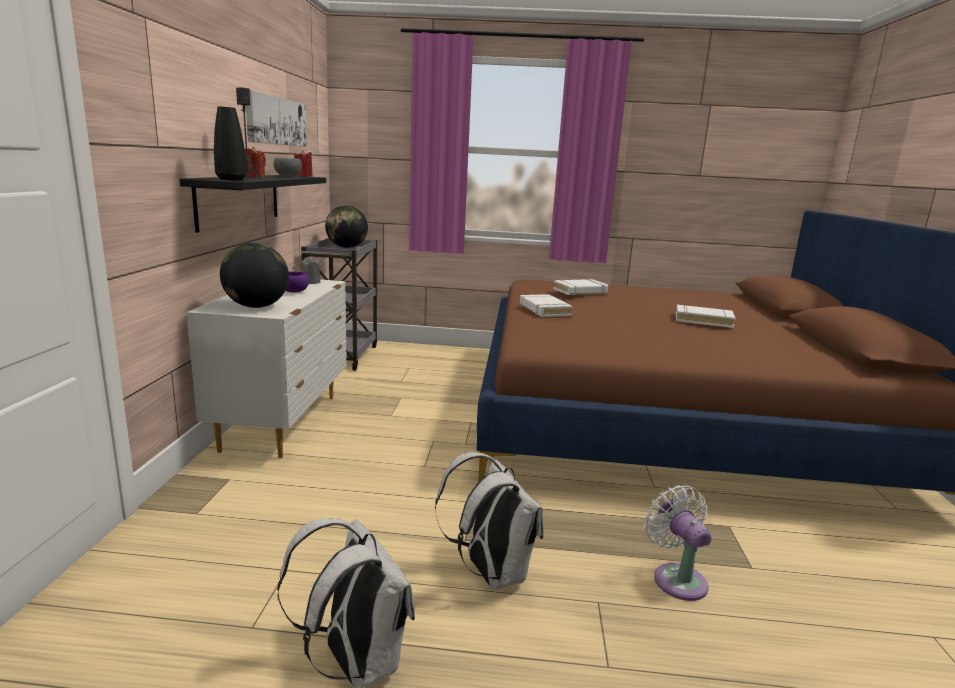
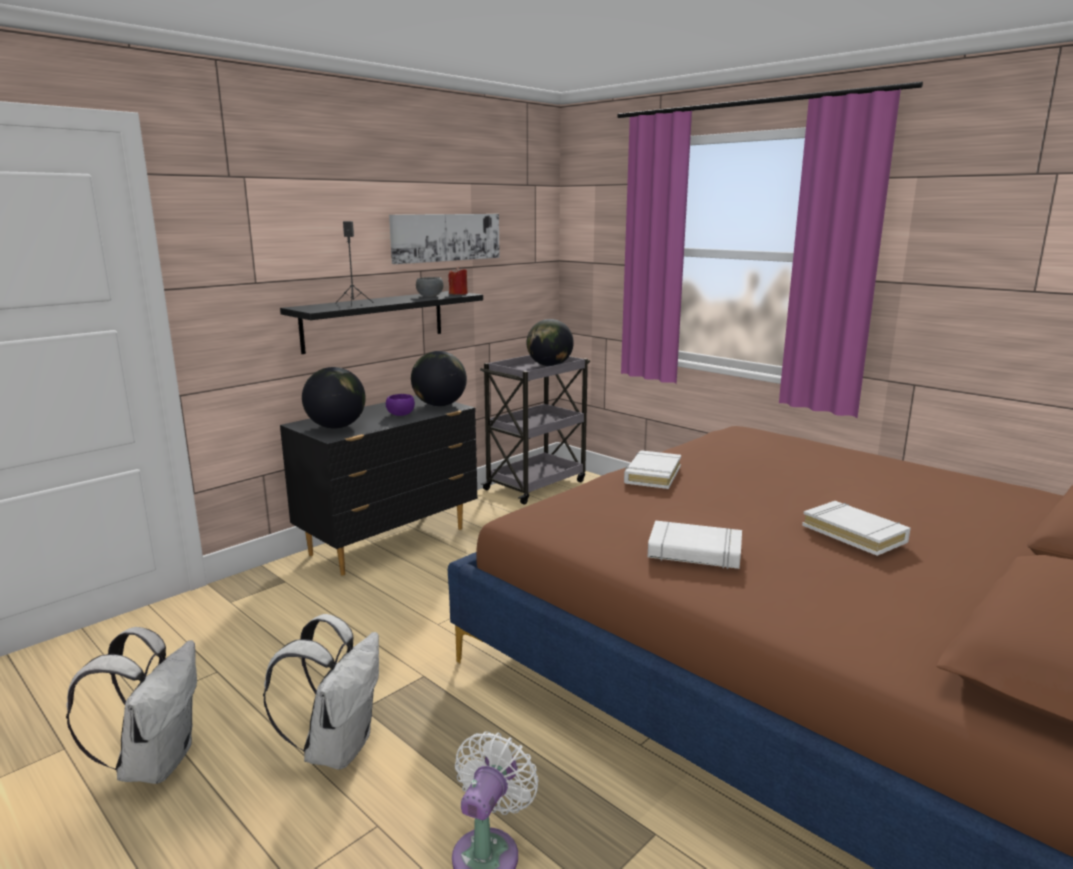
camera: 40 degrees right, 0 degrees up
(231, 179) = (317, 309): black vase -> none
(254, 176) = (383, 299): red candle -> none
(284, 421) = (391, 541): white dresser -> black dresser
(311, 282) = (440, 405): grey candle -> globe
(580, 291) = (760, 456): white book -> white book (694, 552)

